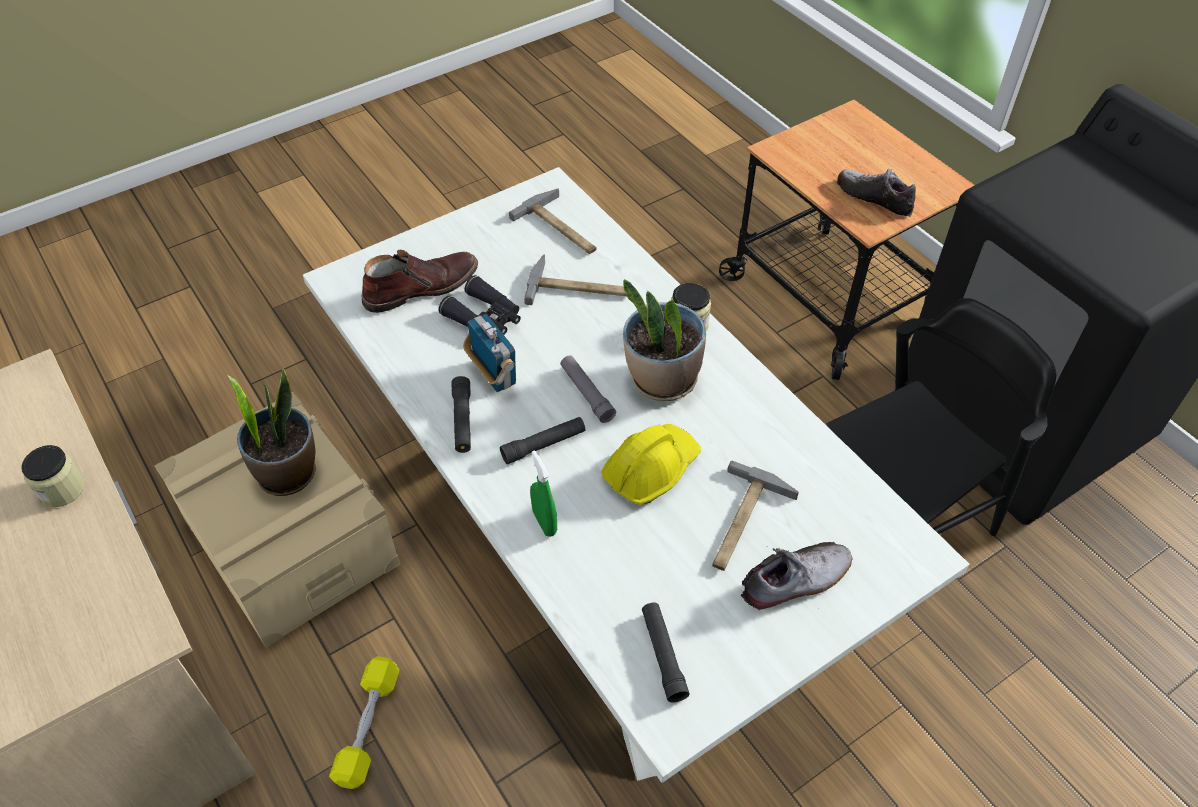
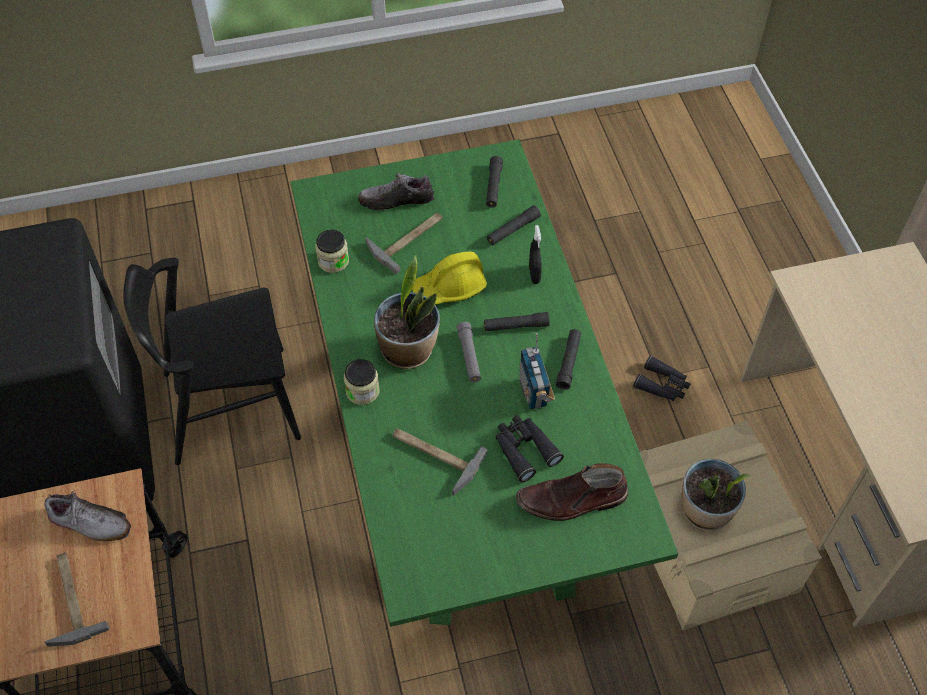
camera: 160 degrees left, 5 degrees up
(62, 489) = (871, 400): jar -> jar (333, 261)
(368, 727) = (662, 385): yellow dumbbell -> black binoculars
(544, 522) = (534, 275): green spray bottle -> black spray bottle
(562, 228) = (421, 531): hammer -> hammer (70, 599)
(596, 552) = (465, 454): white dining table -> green dining table
(601, 584) = (513, 230): none -> black flashlight
(874, 198) = (90, 523): shoe -> shoe turned 45 degrees counterclockwise

